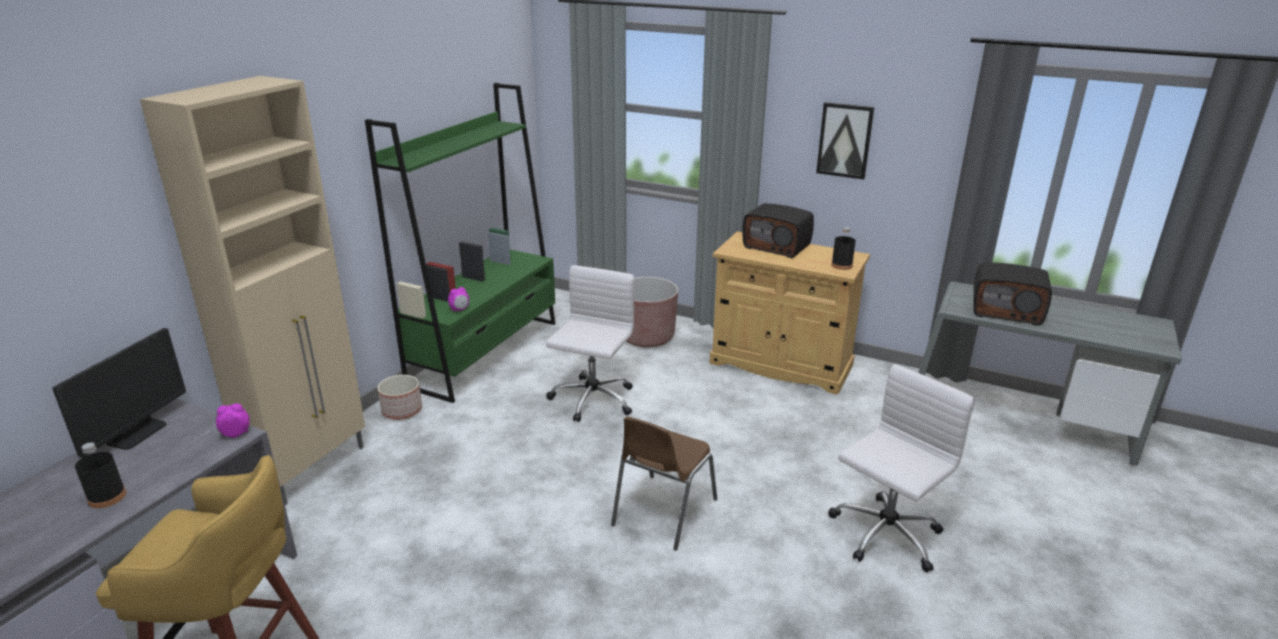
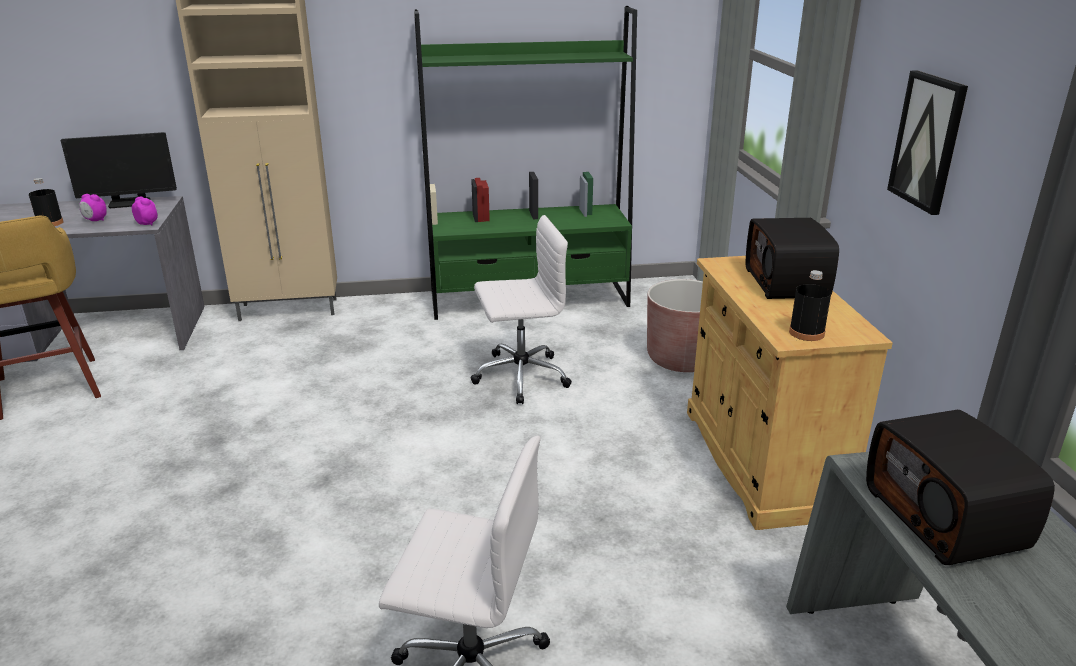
camera: 55 degrees right, 0 degrees up
(402, 410) = (399, 306): planter -> none
(459, 310) = (466, 230): alarm clock -> alarm clock (95, 220)
(662, 512) = (370, 486): brown chair -> none

